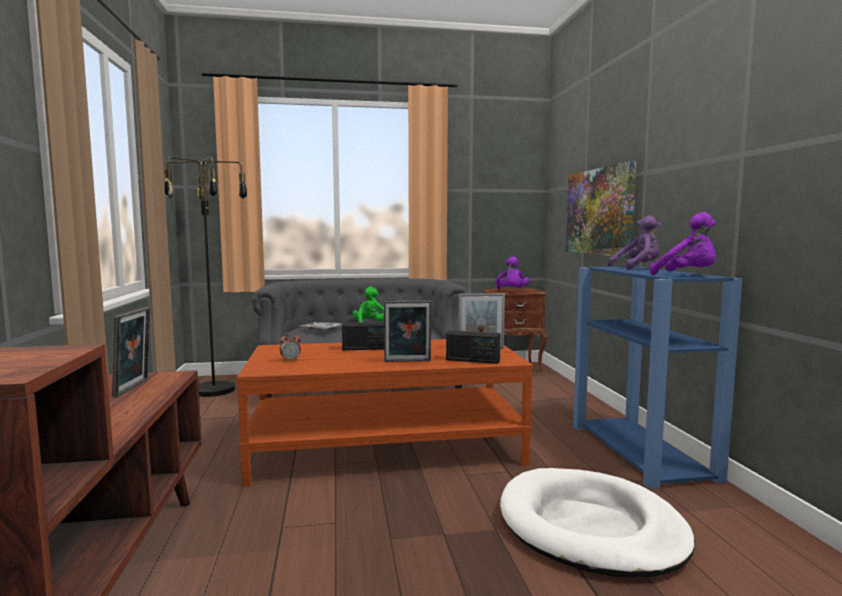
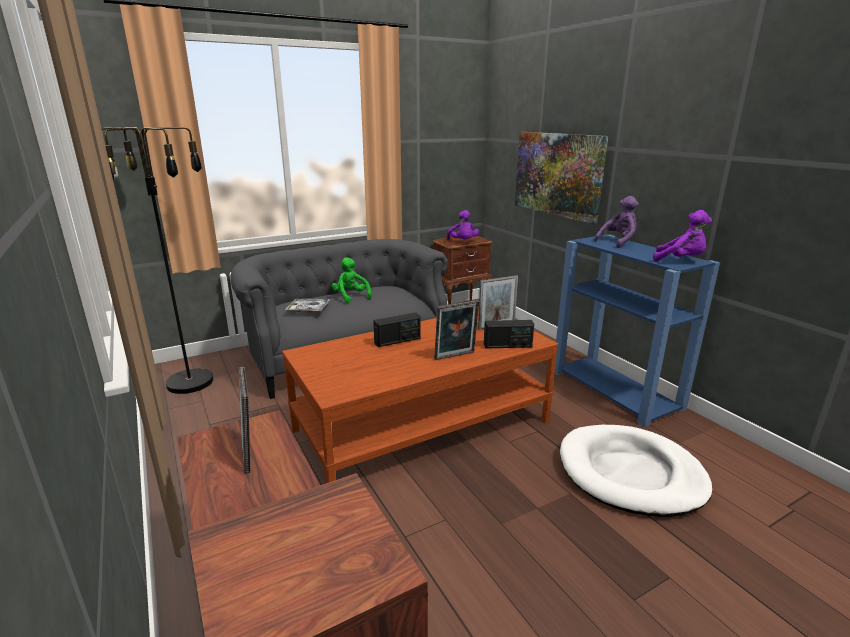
camera: 20 degrees left, 15 degrees up
(290, 360) = (346, 372): alarm clock -> none

